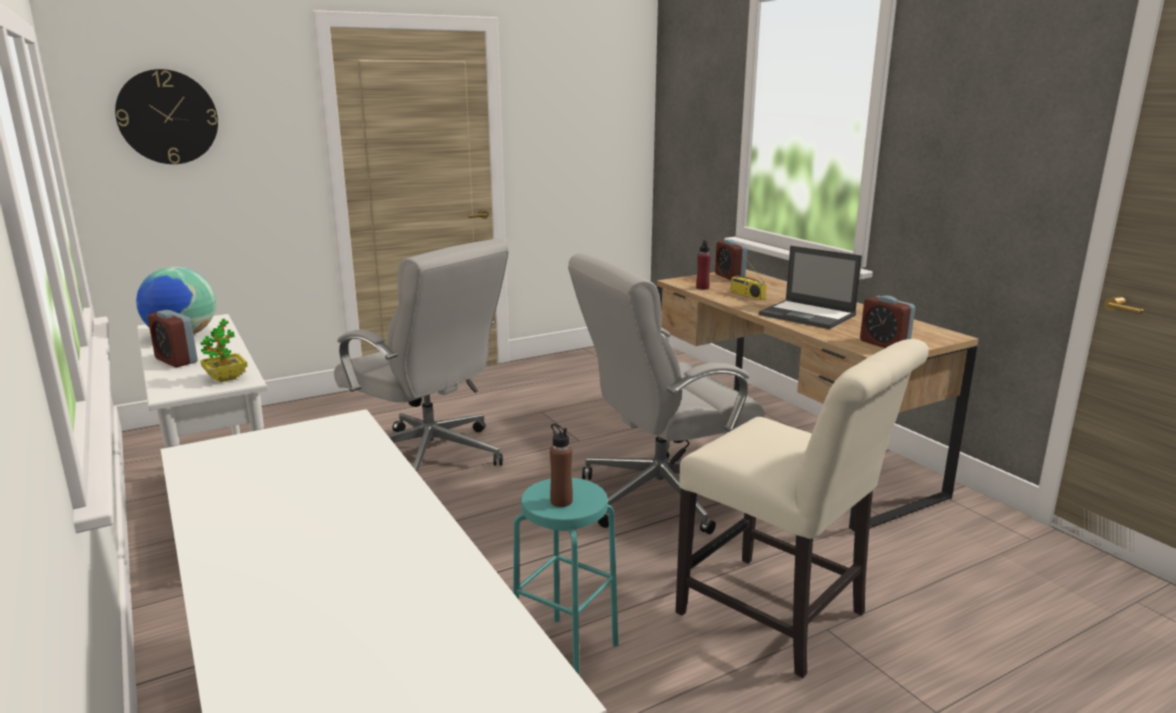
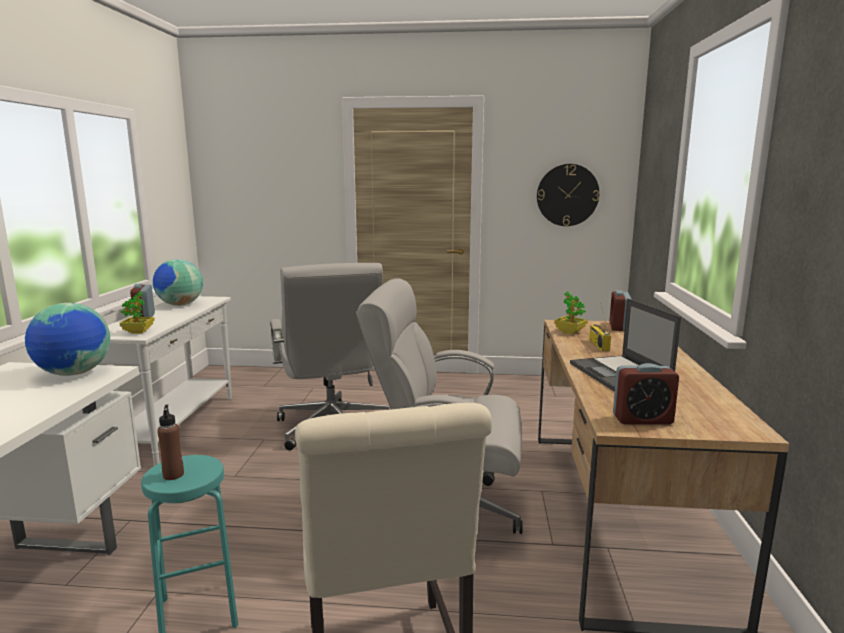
camera: 35 degrees right, 5 degrees down
(167, 117) = (247, 169): wall clock -> wall clock (567, 195)
(308, 435) = (74, 373): none -> globe
(702, 288) = (570, 332): red bottle -> potted plant
(884, 344) = (642, 419): alarm clock -> alarm clock turned 90 degrees counterclockwise

